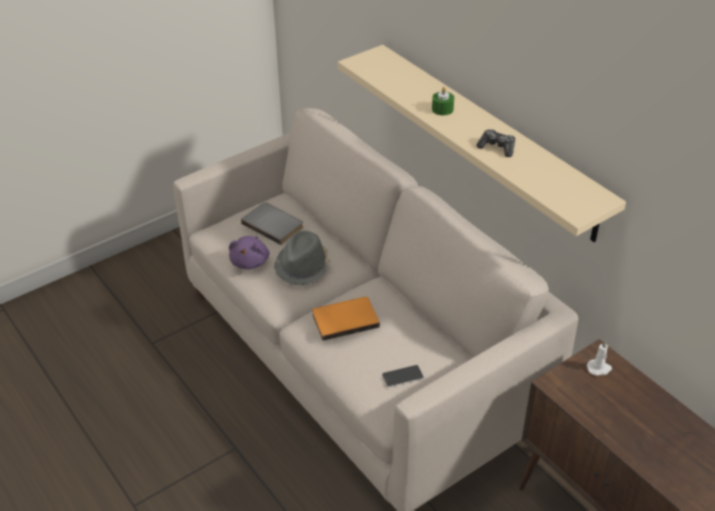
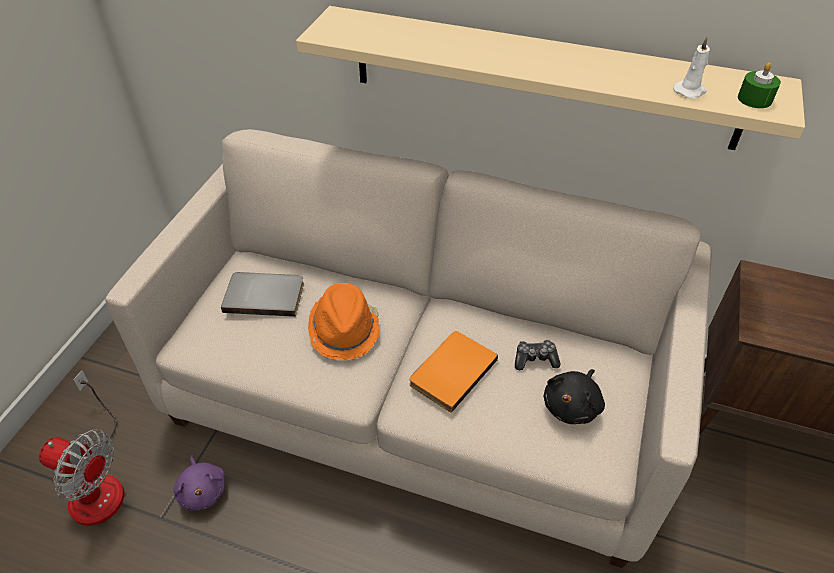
camera: 35 degrees left, 5 degrees up
(133, 306) = (97, 482): none -> fan
(250, 261) = (273, 355): purple plush toy -> purple plush toy (203, 490)
(303, 266) = (345, 330): grey hat -> orange hat
(402, 376) = (572, 406): phone -> black plush toy
(442, 109) = (490, 52): green candle -> green candle (754, 99)
(497, 147) = (604, 72): game controller -> game controller (535, 359)
(599, 368) = (776, 291): white candle -> white candle (690, 91)

